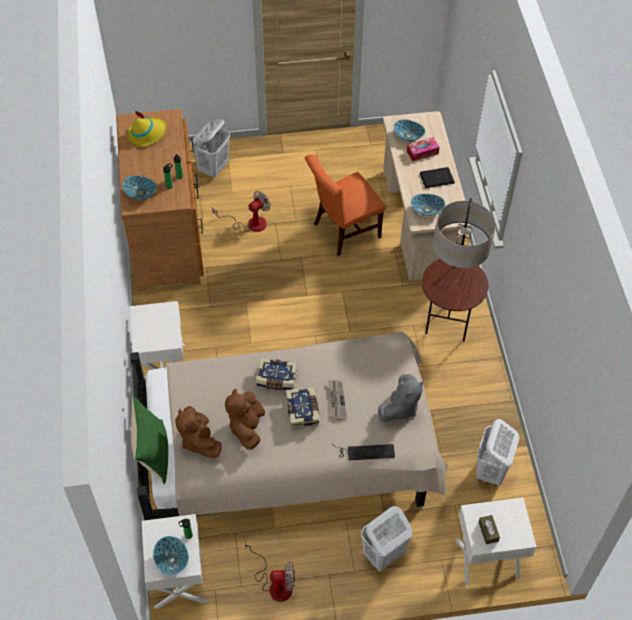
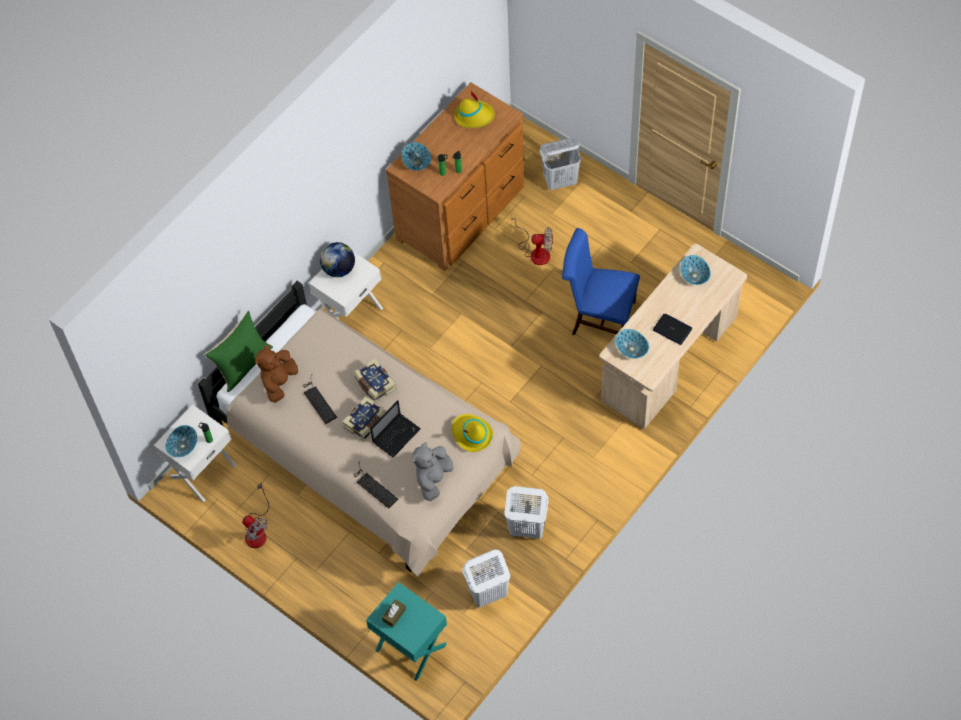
camera: 50 degrees right, 5 degrees up
(145, 325) = (339, 269): none -> globe
(247, 427) = (318, 400): brown plush toy -> keyboard
(336, 400) = (396, 435): newspaper -> laptop
(343, 232) = (599, 317): orange chair -> blue chair
(383, 555) = (345, 578): white laundry basket -> white laundry basket (526, 528)
(388, 354) = (471, 434): none -> yellow hat
(400, 408) = (433, 479): grey plush toy -> grey plush toy turned 120 degrees clockwise
(422, 152) = (688, 298): tissue box -> none
(448, 321) = (593, 458): floor lamp -> none
(487, 559) = (410, 648): white nightstand -> turquoise nightstand

